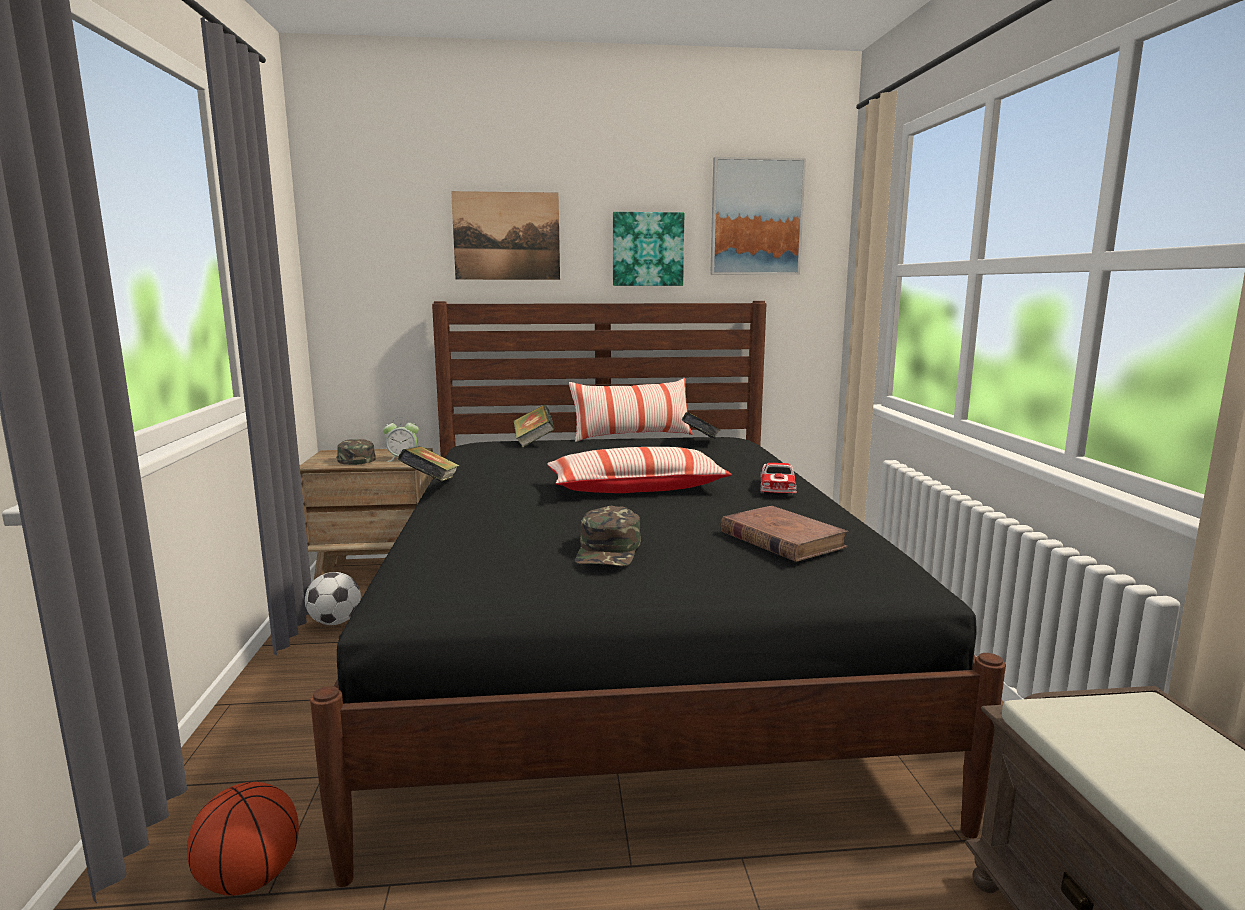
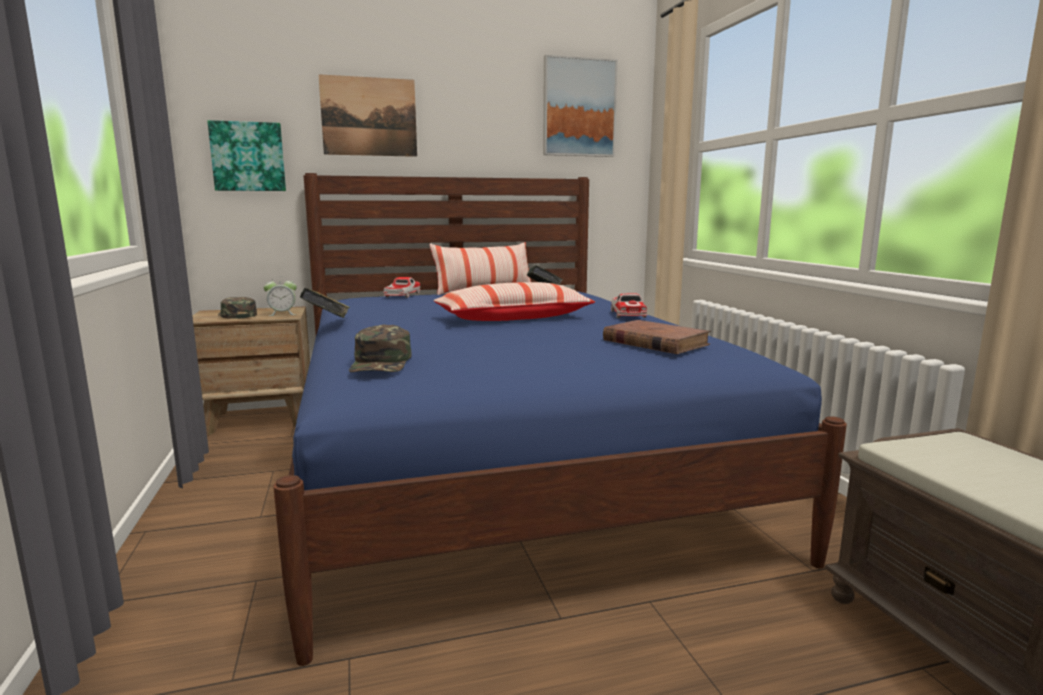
camera: 10 degrees left, 0 degrees up
(250, 879) = (210, 671): basketball -> none
(335, 622) = (231, 459): football -> none
(533, 442) = (402, 295): book -> toy car
(609, 550) = (518, 354): green cap -> green cap (382, 363)
(625, 650) = (502, 462): black bed -> blue bed
(647, 249) = (491, 132): picture -> picture (248, 157)

